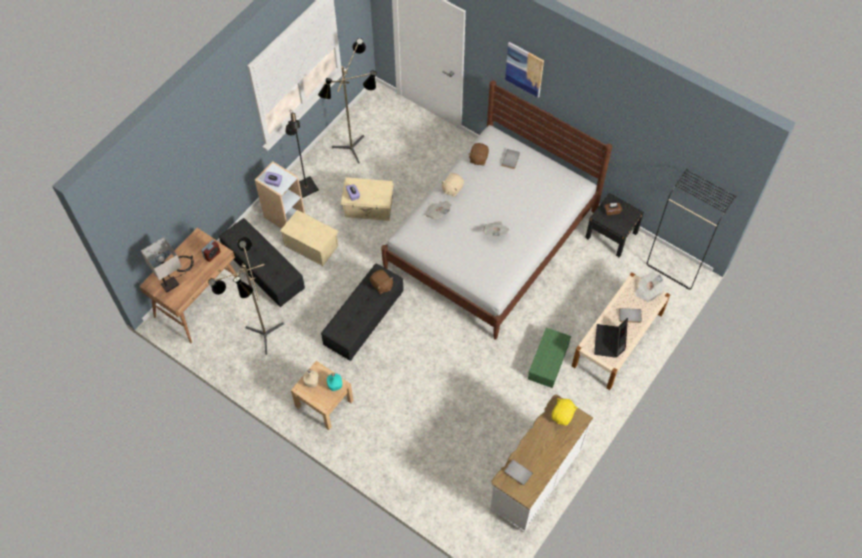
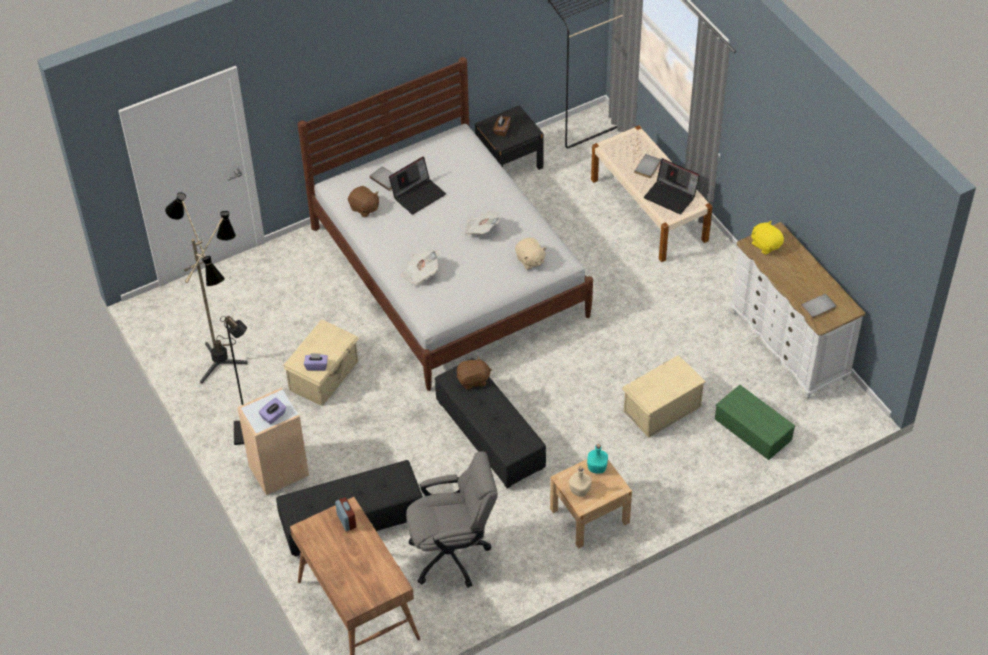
camera: 65 degrees left, 10 degrees down
(176, 276) = (356, 571): table lamp -> none
(260, 336) = (453, 555): floor lamp -> grey office chair
(311, 245) = (344, 455): beige storage box -> beige storage box (661, 408)
(452, 189) = (393, 247): beige plush toy -> beige plush toy (530, 260)
(507, 183) = (418, 195): none -> laptop
(524, 69) = (332, 68): picture -> none
(548, 362) = (646, 280): green storage box -> green storage box (754, 429)
(647, 291) = (624, 141): newspaper -> none

